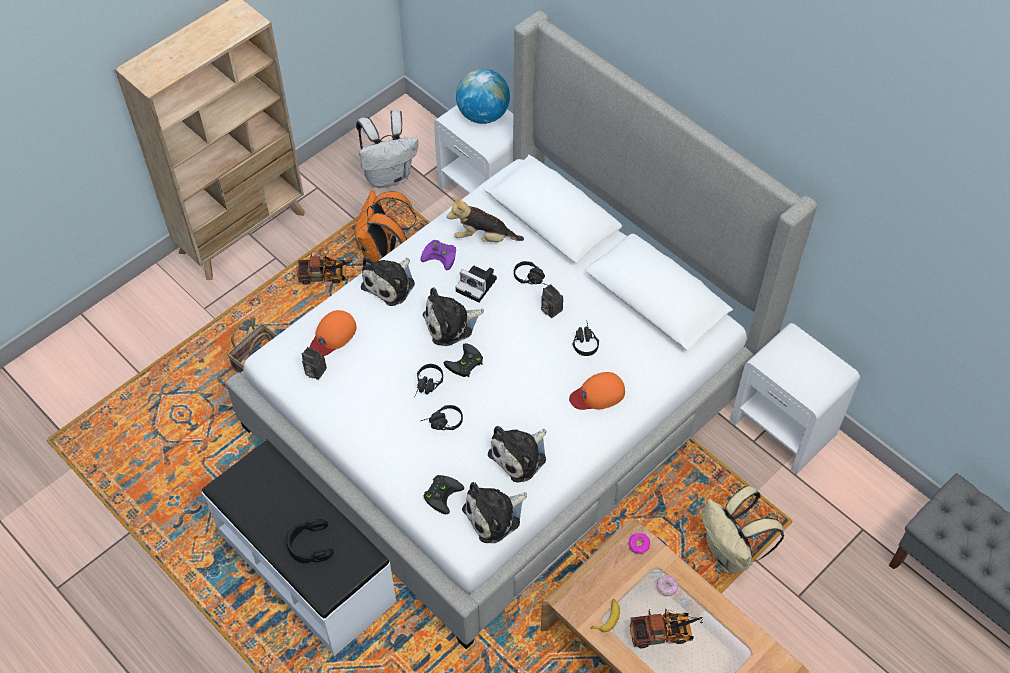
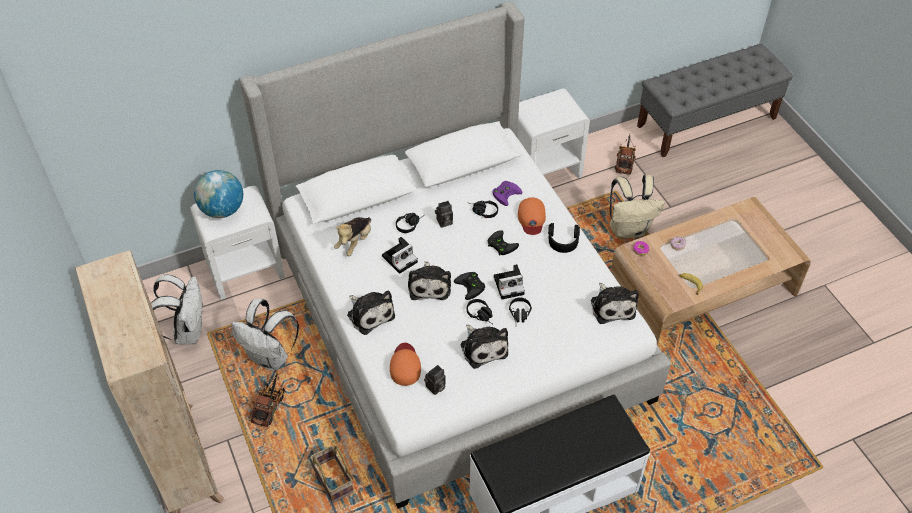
camera: 70 degrees left, 5 degrees down
(310, 545) = (585, 443): black headphones -> black headphones (563, 240)
(333, 335) = (405, 365): orange cap -> orange cap turned 150 degrees counterclockwise
(383, 254) = (270, 357): orange backpack -> white backpack
(441, 255) = (358, 273): purple game controller -> purple game controller (506, 193)
(442, 493) = (583, 332): black game controller -> black game controller (500, 245)
(483, 400) = (510, 285): none -> camera
(520, 455) = (566, 277): plush toy -> plush toy (483, 347)
(665, 633) = (710, 257): toy truck -> toy truck (625, 160)

